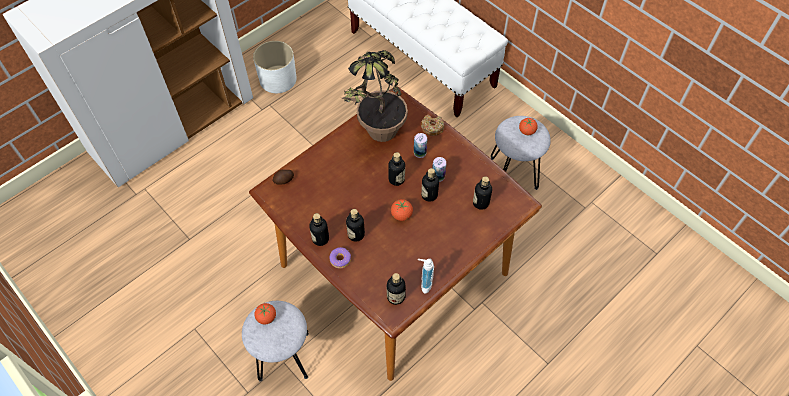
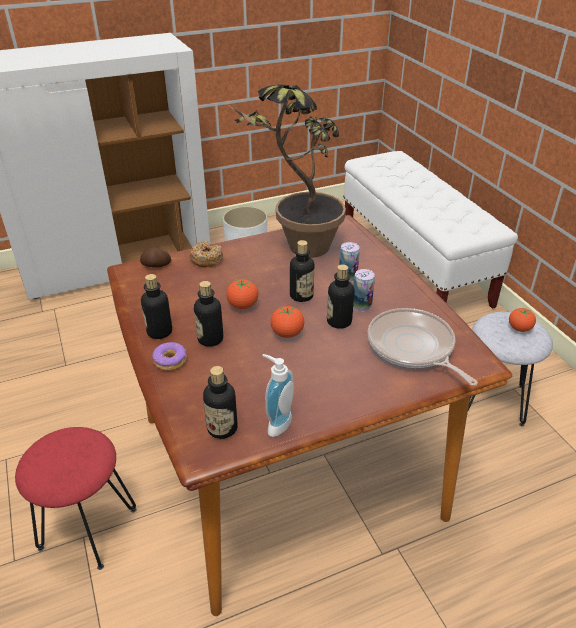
camera: 20 degrees right, 20 degrees down
(266, 317) = (64, 442): tomato -> tomato (243, 305)
(283, 356) = (87, 528): grey stool -> red stool
(432, 127) = (377, 257): donut -> donut (206, 259)
(480, 203) = (413, 347): bottle -> frying pan

